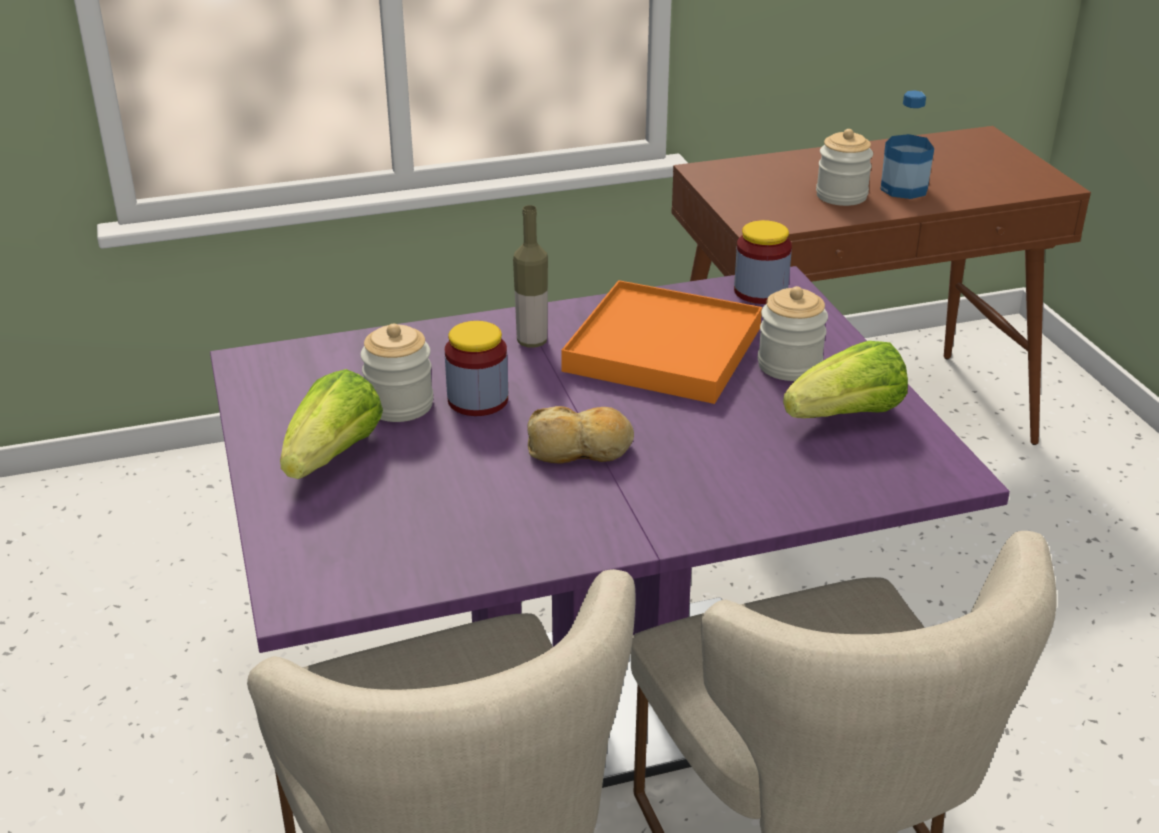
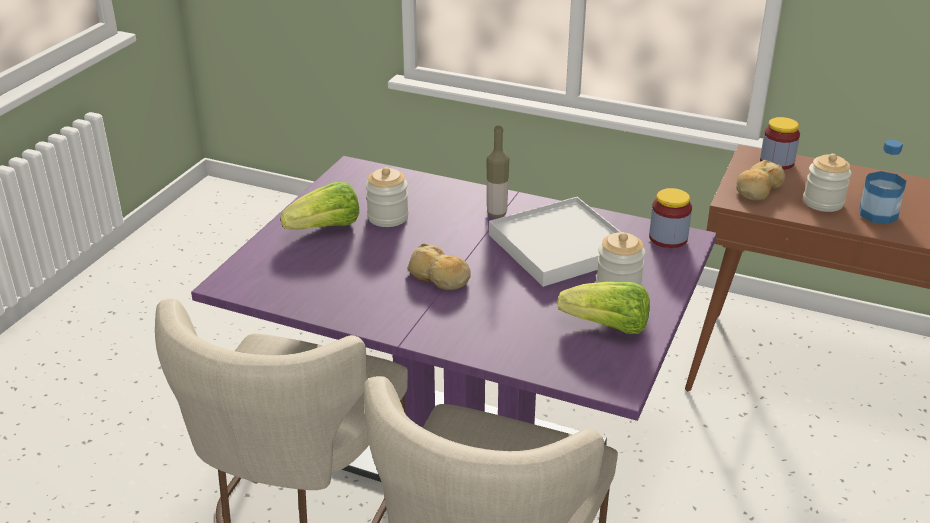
camera: 40 degrees right, 0 degrees up
(478, 400) = (427, 231): jar -> jar (776, 162)
(664, 349) = (561, 246): orange tray -> white tray
(763, 205) = (758, 189): none -> bread

